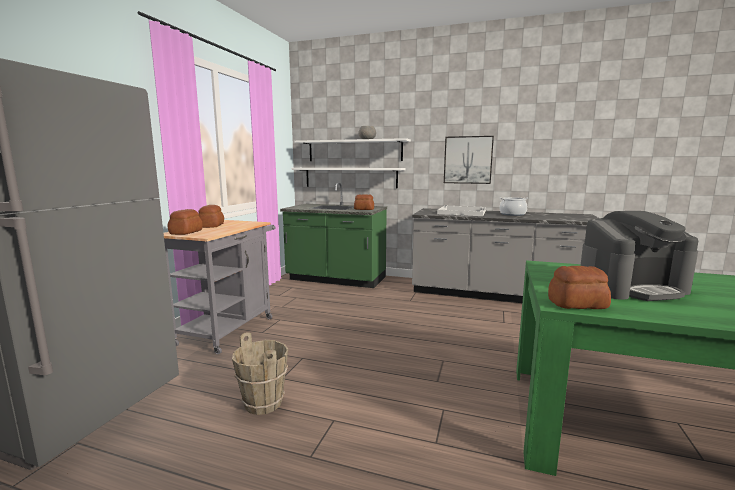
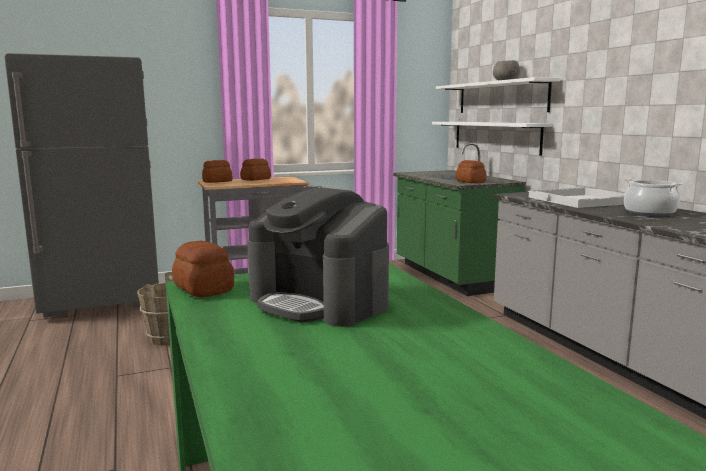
camera: 50 degrees right, 0 degrees up
(468, 160) = (631, 110): picture -> none

